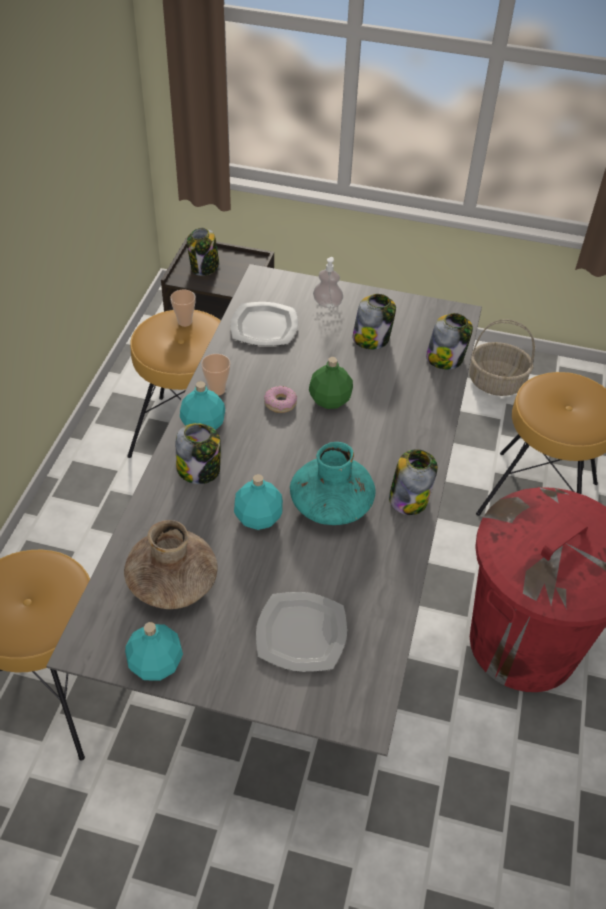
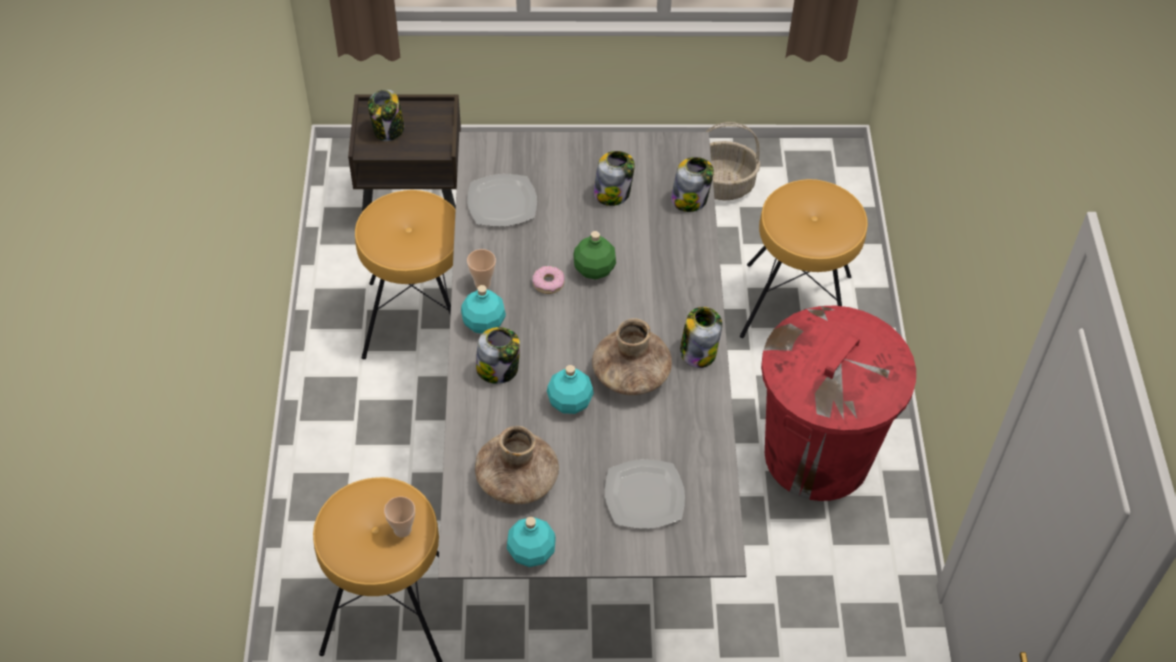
camera: 15 degrees left, 5 degrees up
(185, 322) = (405, 207): cup -> cup (402, 529)
(327, 304) = (555, 162): soap dispenser -> none
(331, 505) = (631, 374): turquoise vase -> brown vase

